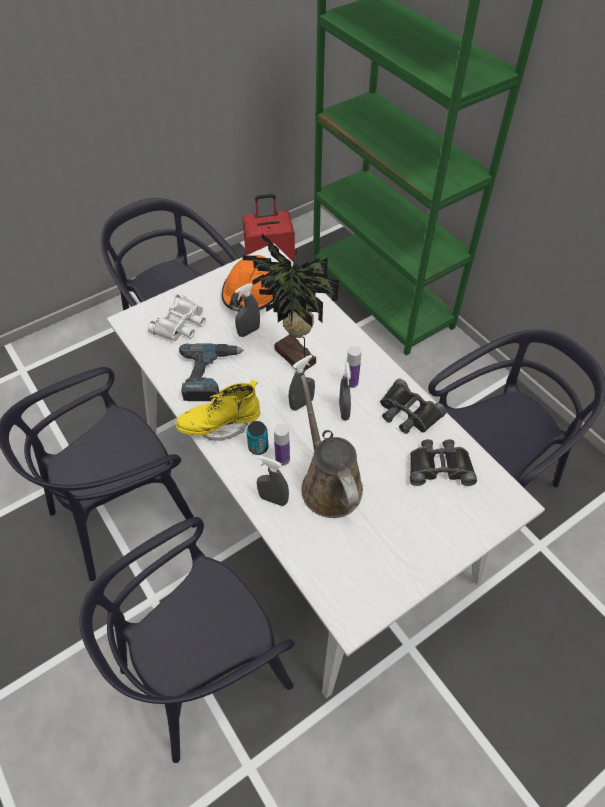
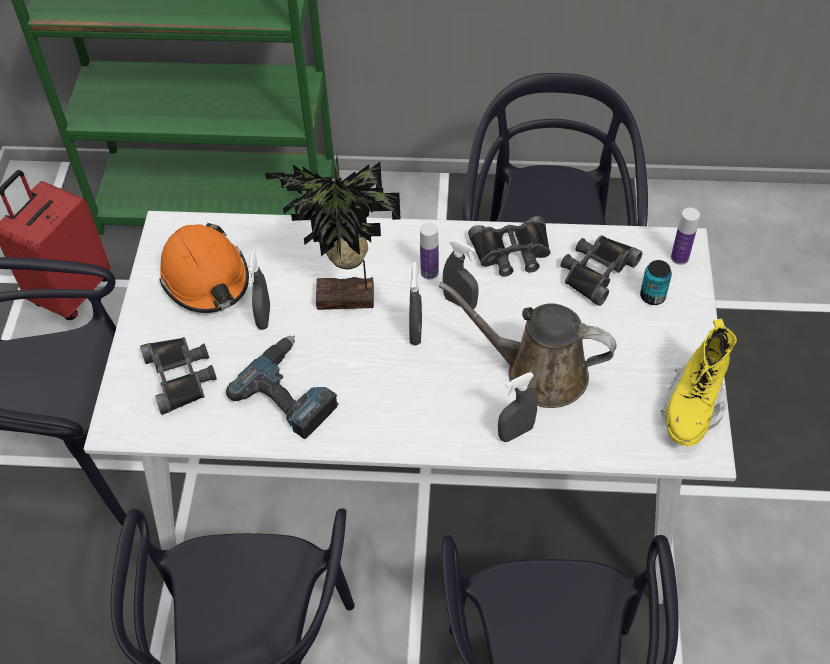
camera: 50 degrees left, 0 degrees up
(181, 324) = (181, 376): white binoculars -> black binoculars
(220, 425) = (374, 424): yellow boot -> yellow boot (692, 408)
(258, 447) = (437, 406): can -> can (652, 296)
(282, 459) = (472, 394): bottle -> bottle (679, 258)

